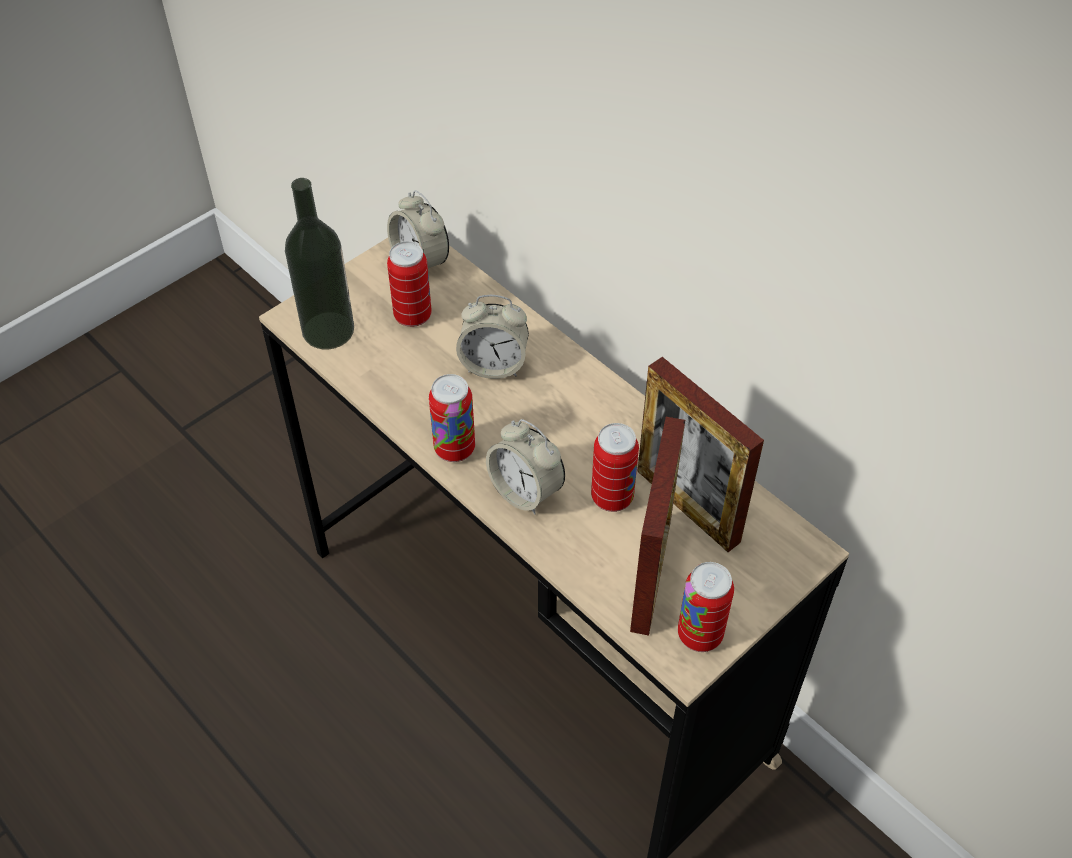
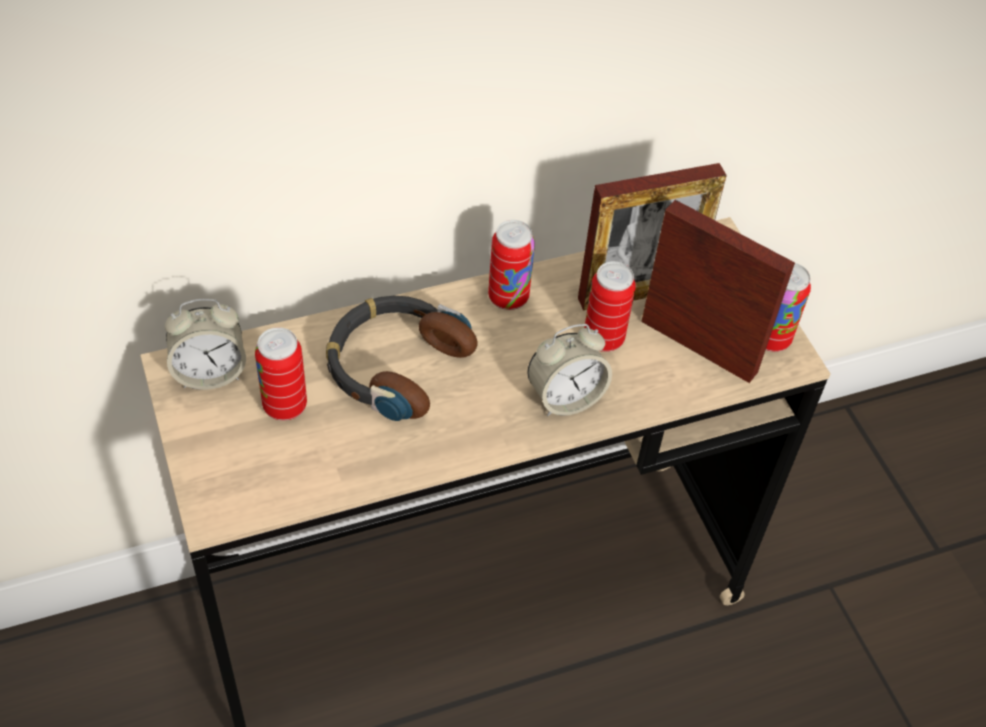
camera: 70 degrees left, 0 degrees up
(328, 330) = (256, 487): bottle -> none
(454, 449) = (485, 433): can -> can (508, 298)
(494, 365) = (395, 364): alarm clock -> headphones

